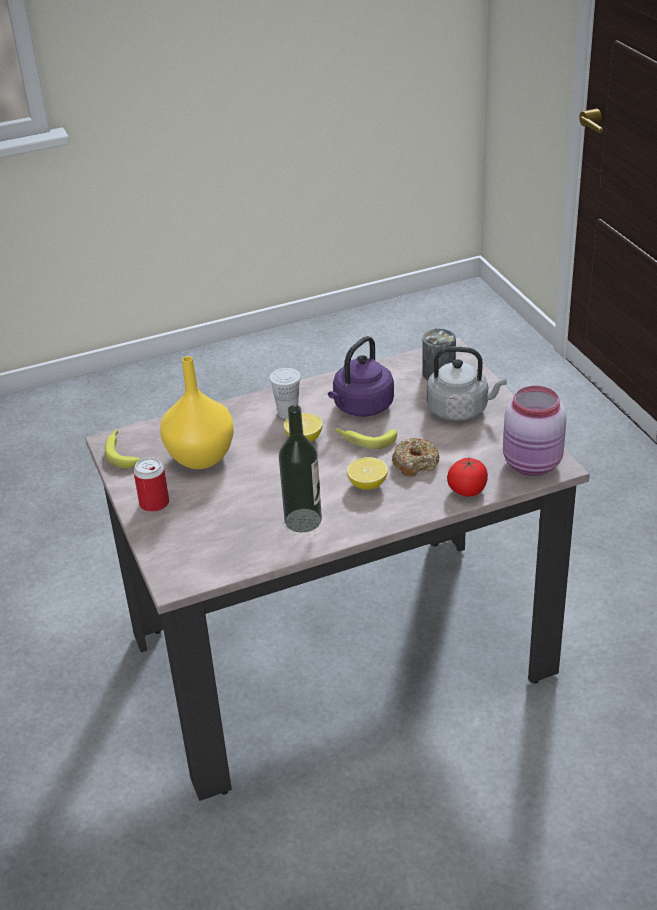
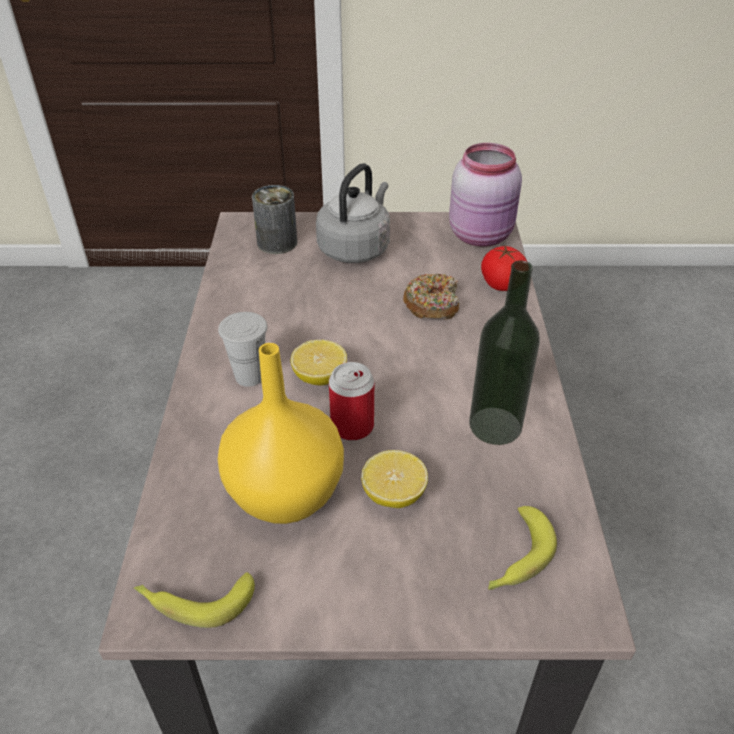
camera: 70 degrees left, 5 degrees up
(154, 503) = (369, 587): can -> can (352, 426)
(361, 407) = (292, 312): purple kettle -> none
(364, 439) = (359, 328): banana -> banana (516, 558)
(367, 485) = (451, 351): lemon -> lemon (394, 495)

